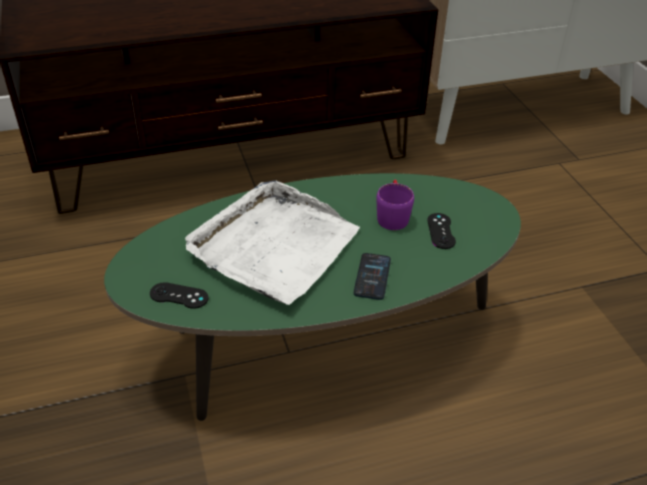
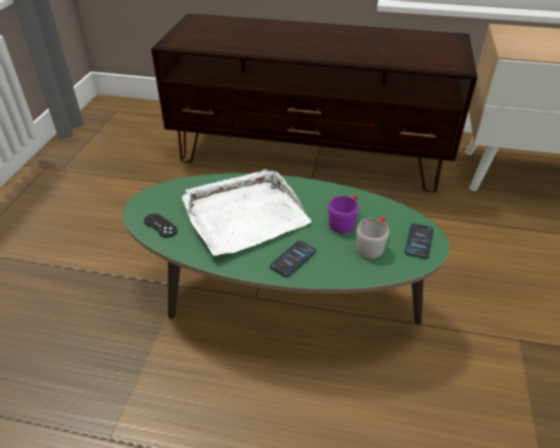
camera: 30 degrees right, 0 degrees up
(441, 231) = (372, 245): black game controller -> grey mug
(483, 210) = (419, 241): none -> phone

